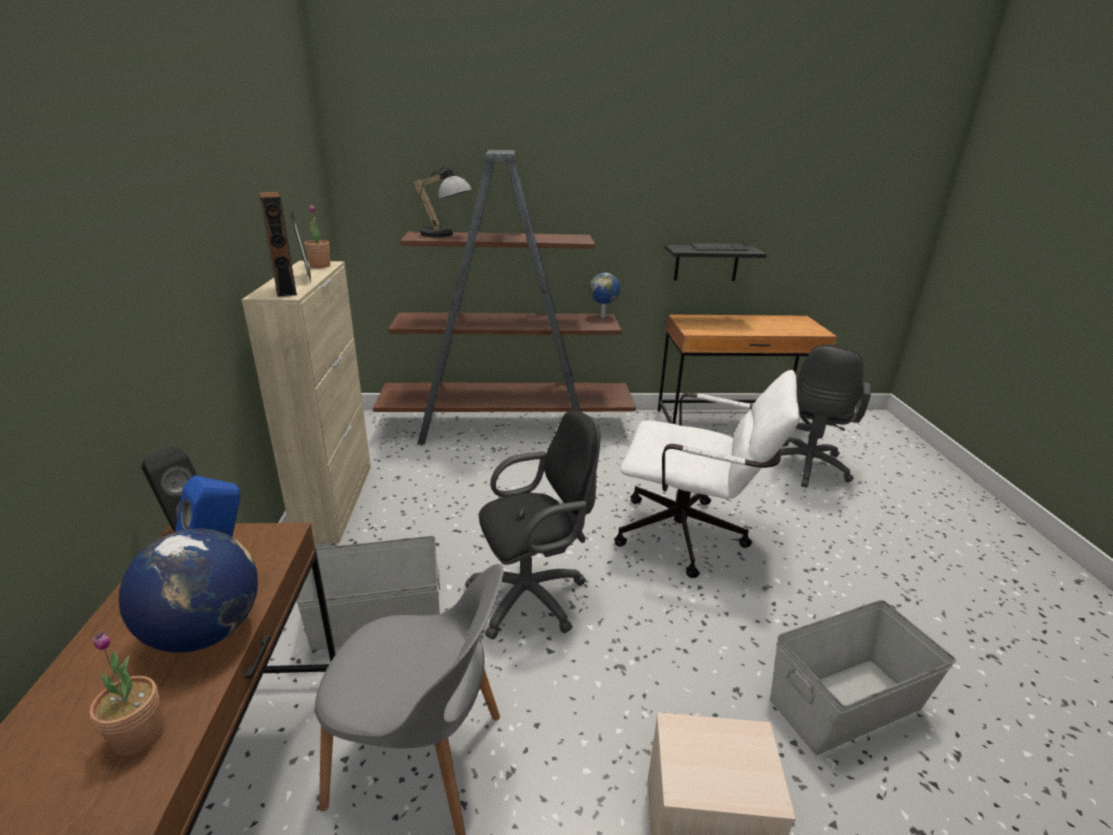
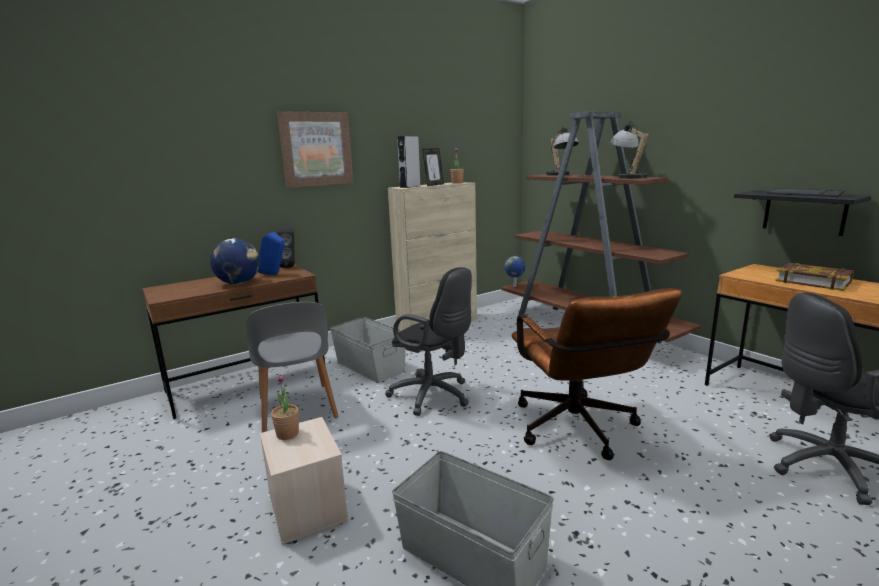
camera: 60 degrees right, 10 degrees down
(134, 247) = (316, 149): none -> picture
(139, 736) = (189, 291): potted plant -> potted plant (287, 434)
(286, 290) = (410, 186): brown speaker -> grey speaker
(553, 237) = (628, 177): none -> table lamp
(603, 317) = (672, 252): globe -> globe (515, 286)
(691, 537) = (579, 431): white office chair -> brown office chair
(736, 324) = (813, 281): none -> book

